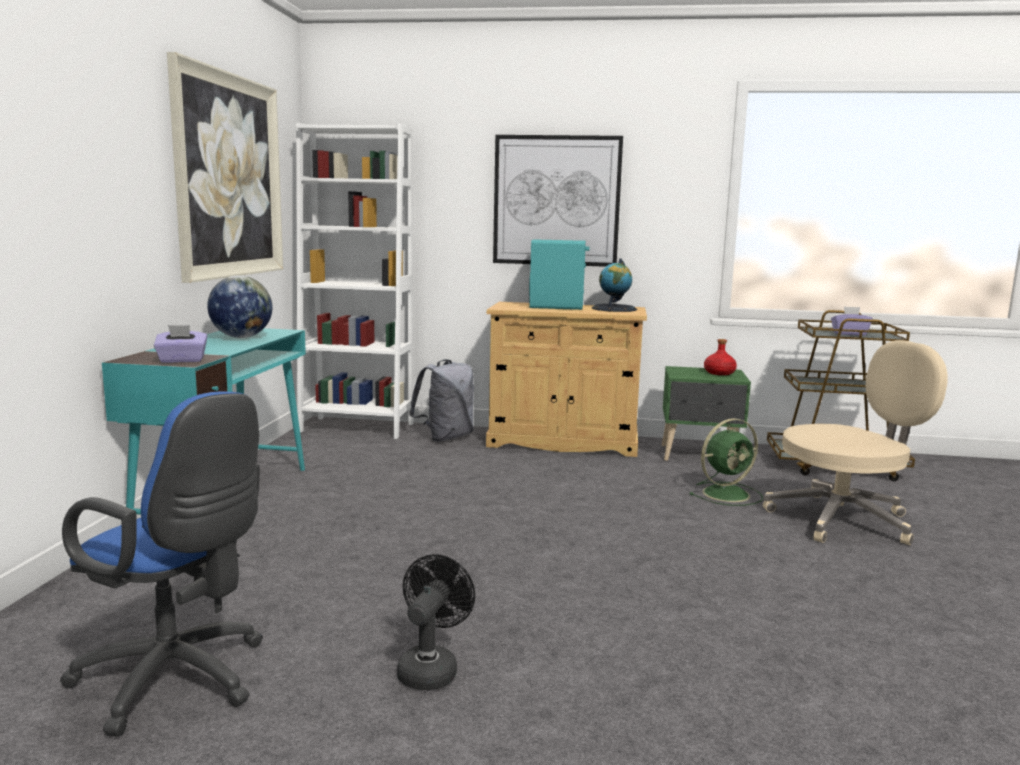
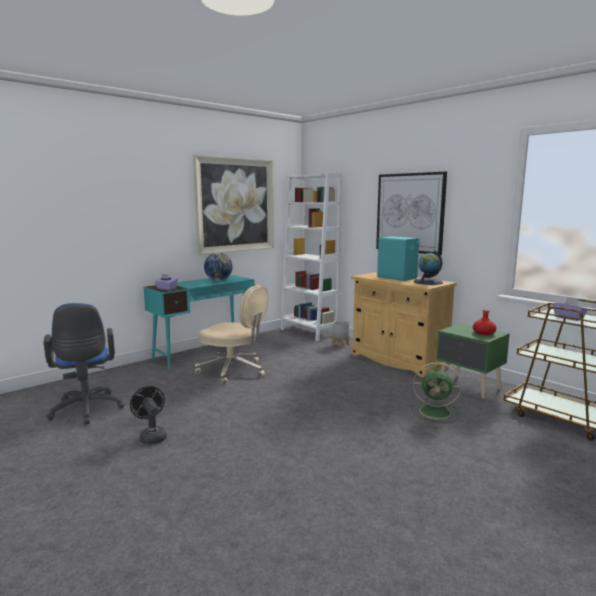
camera: 40 degrees right, 0 degrees up
(431, 668) = (151, 436): black fan -> black fan turned 90 degrees counterclockwise
(446, 437) = (340, 345): grey backpack -> grey planter
(843, 520) = (483, 449): beige office chair -> beige office chair (233, 371)

